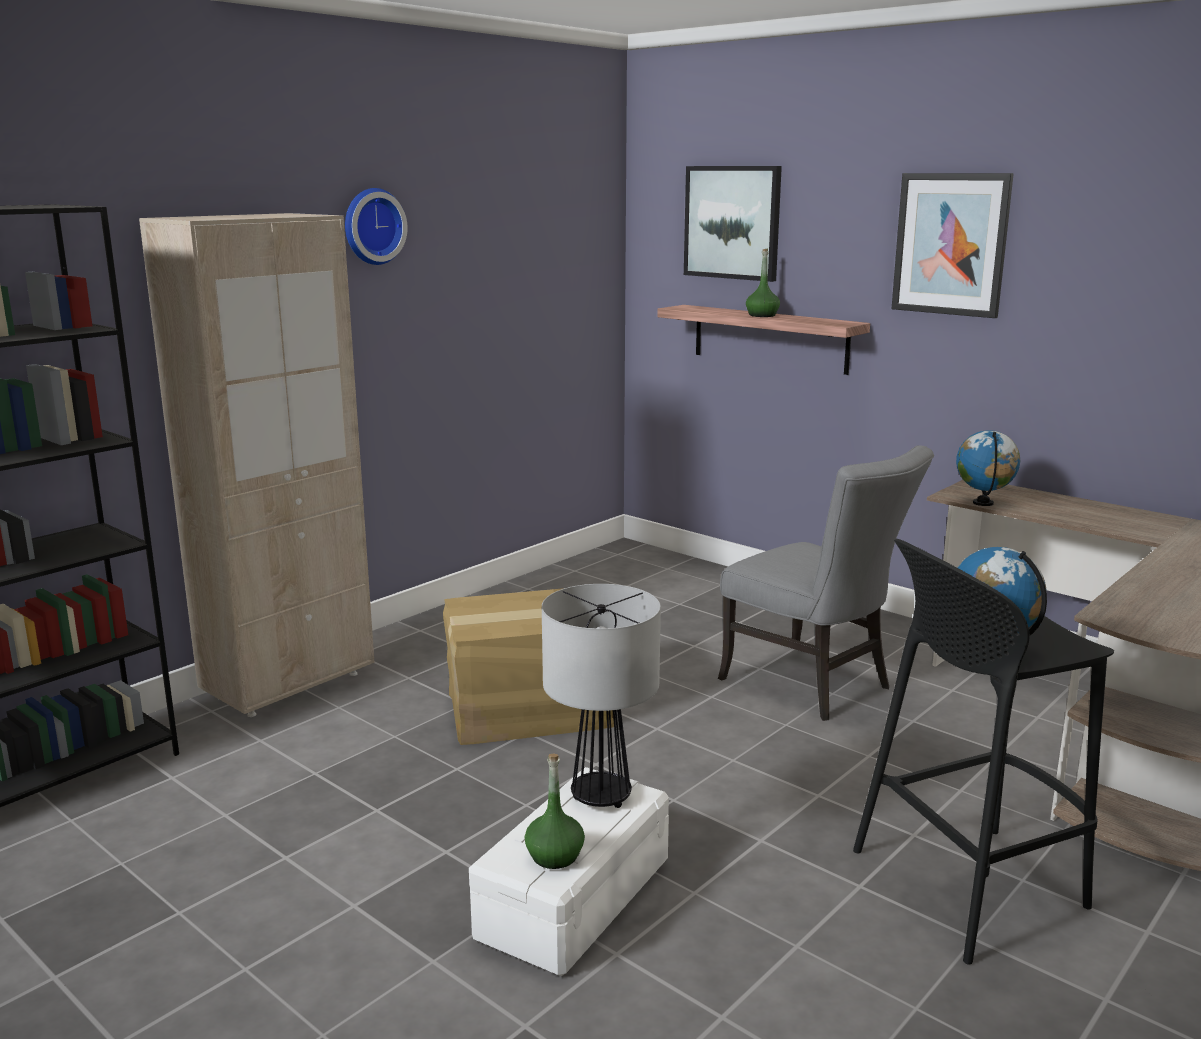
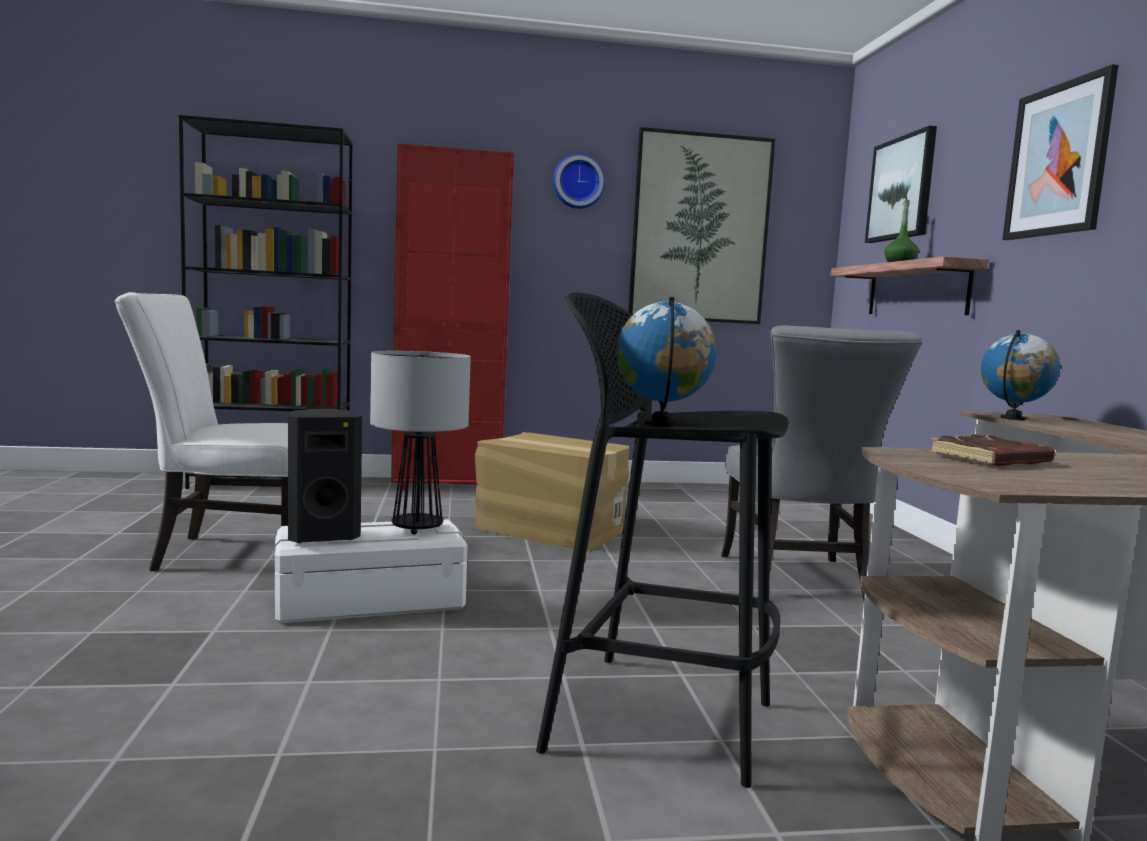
camera: 40 degrees right, 10 degrees down
(288, 924) = (228, 553): none -> white chair
(290, 685) = (447, 486): beige cabinet -> red cabinet
(505, 268) = (700, 229): none -> picture
(554, 855) = (323, 536): green bottle -> black speaker
(1153, 605) = (990, 460): none -> brown book

